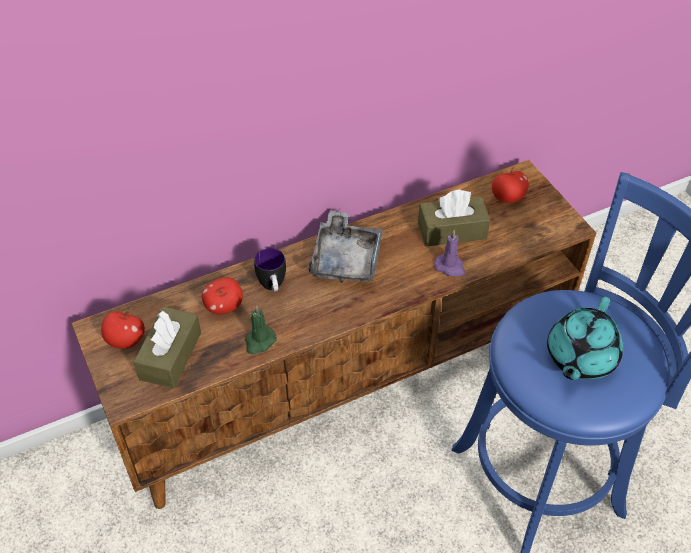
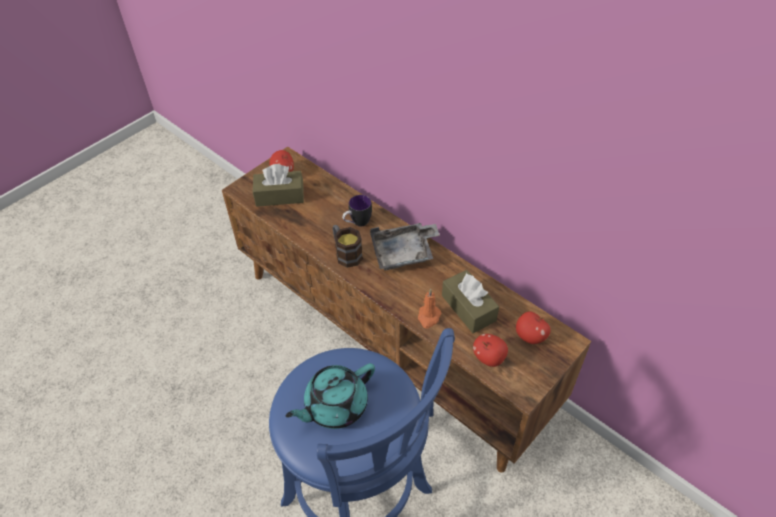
camera: 70 degrees right, 0 degrees up
(224, 306) = (329, 206): apple -> apple (489, 358)
(259, 341) = (308, 232): green candle -> none
(317, 312) = (346, 253): none -> mug
(450, 267) = (428, 317): purple candle -> orange candle
(580, 357) = (335, 406): turquoise teapot -> turquoise teapot turned 45 degrees counterclockwise

